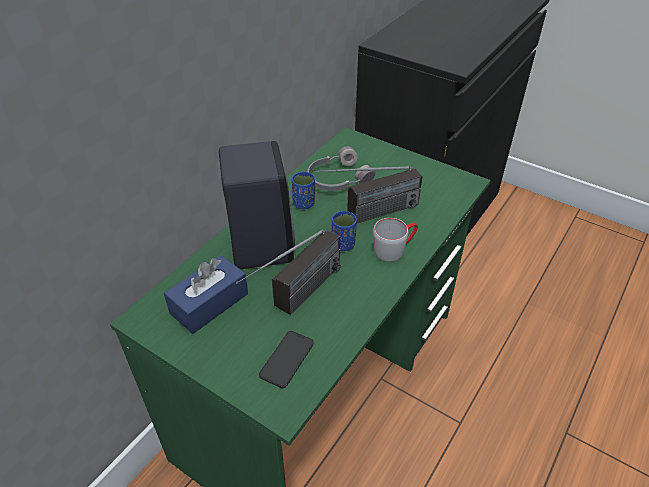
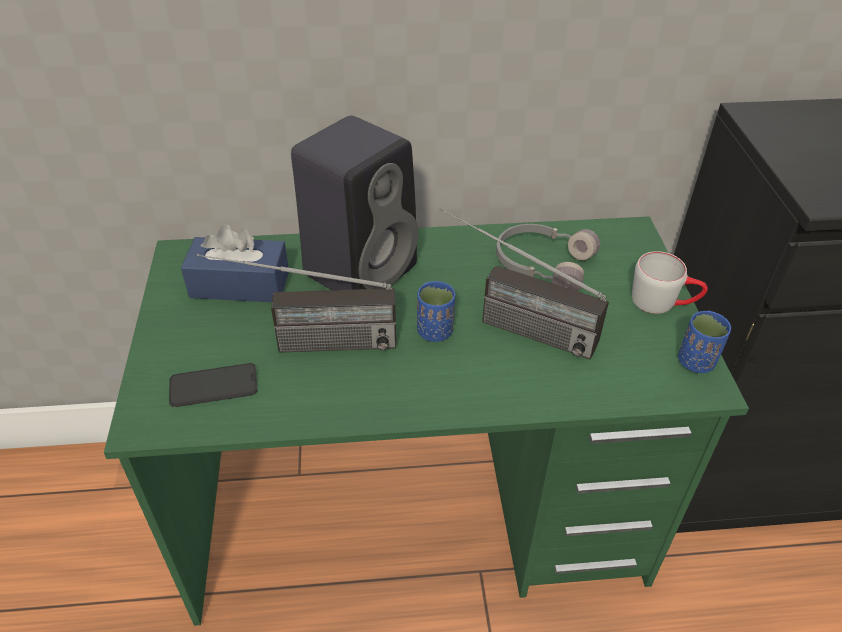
camera: 50 degrees right, 0 degrees up
(304, 204) = (465, 262): blue cup -> blue cup (696, 362)
(394, 248) = (480, 381): grey mug -> grey mug (663, 302)

